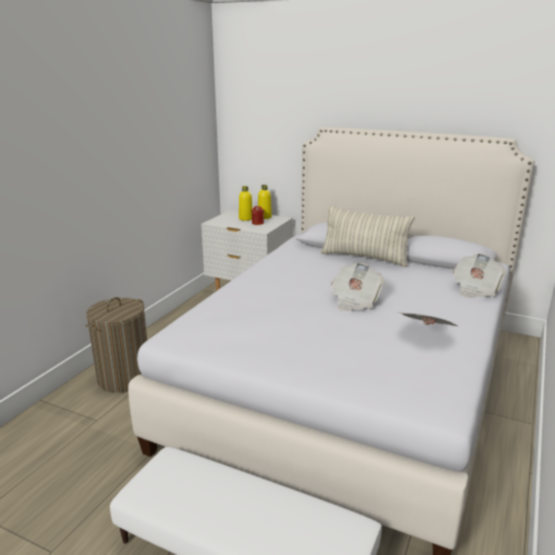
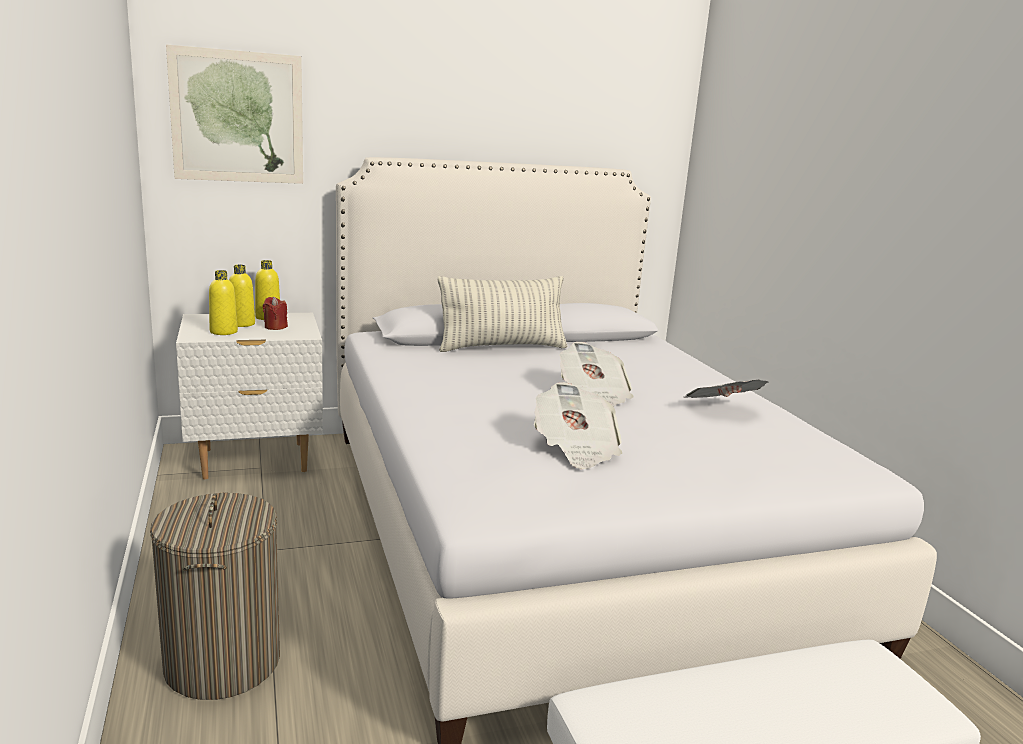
camera: 45 degrees left, 5 degrees down
(230, 221) = (223, 332): none -> yellow bottle
(259, 103) = (237, 117): none -> picture
(475, 289) = (669, 356): newspaper -> newspaper (575, 449)

